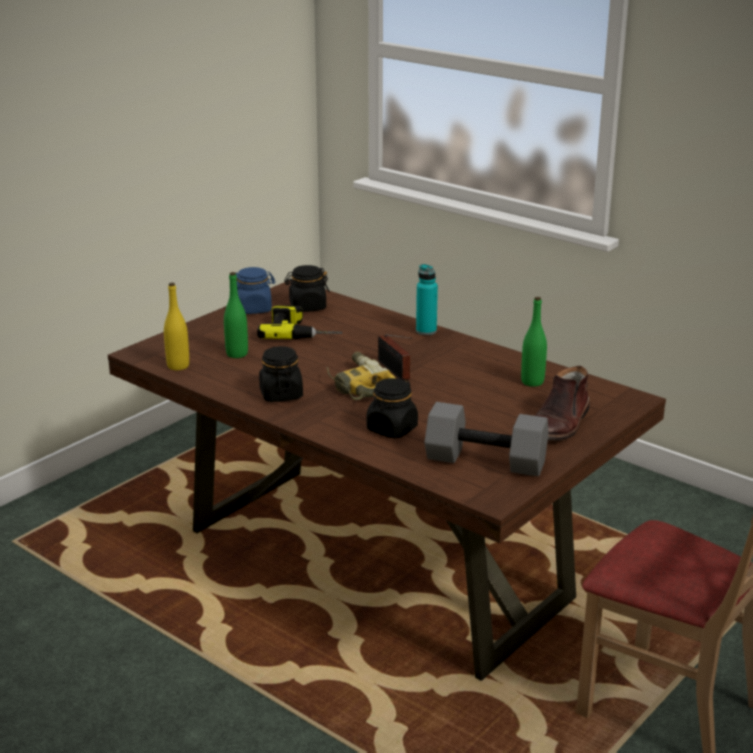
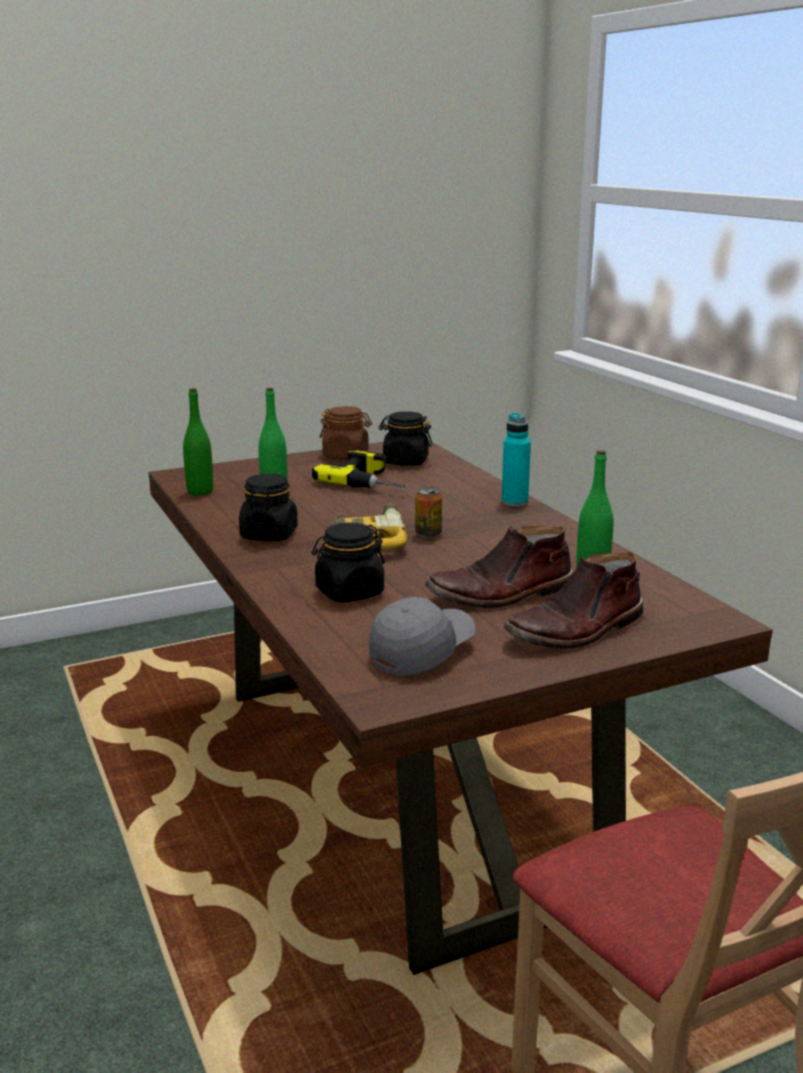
camera: 25 degrees right, 5 degrees down
(178, 366) = (200, 491): yellow bottle -> green bottle
(254, 309) = (346, 455): blue jar -> brown jar
(394, 371) = (428, 534): radio -> can
(484, 461) = (422, 652): grey dumbbell -> grey cap
(490, 409) = (501, 594): none -> brown boot

